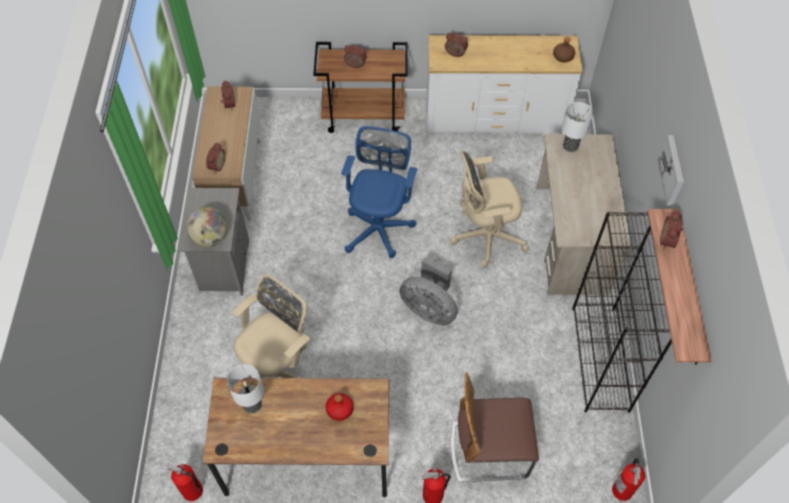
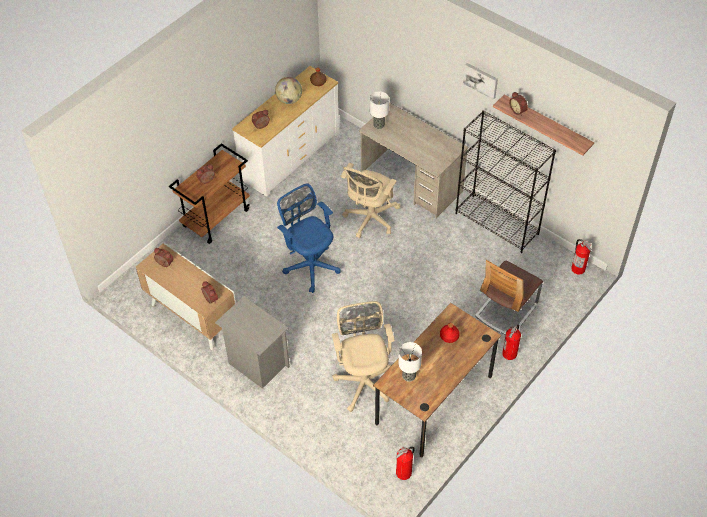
camera: 50 degrees left, 5 degrees down
(210, 238) = (267, 332): globe -> globe (289, 100)
(429, 309) = (392, 278): grey fan -> none

